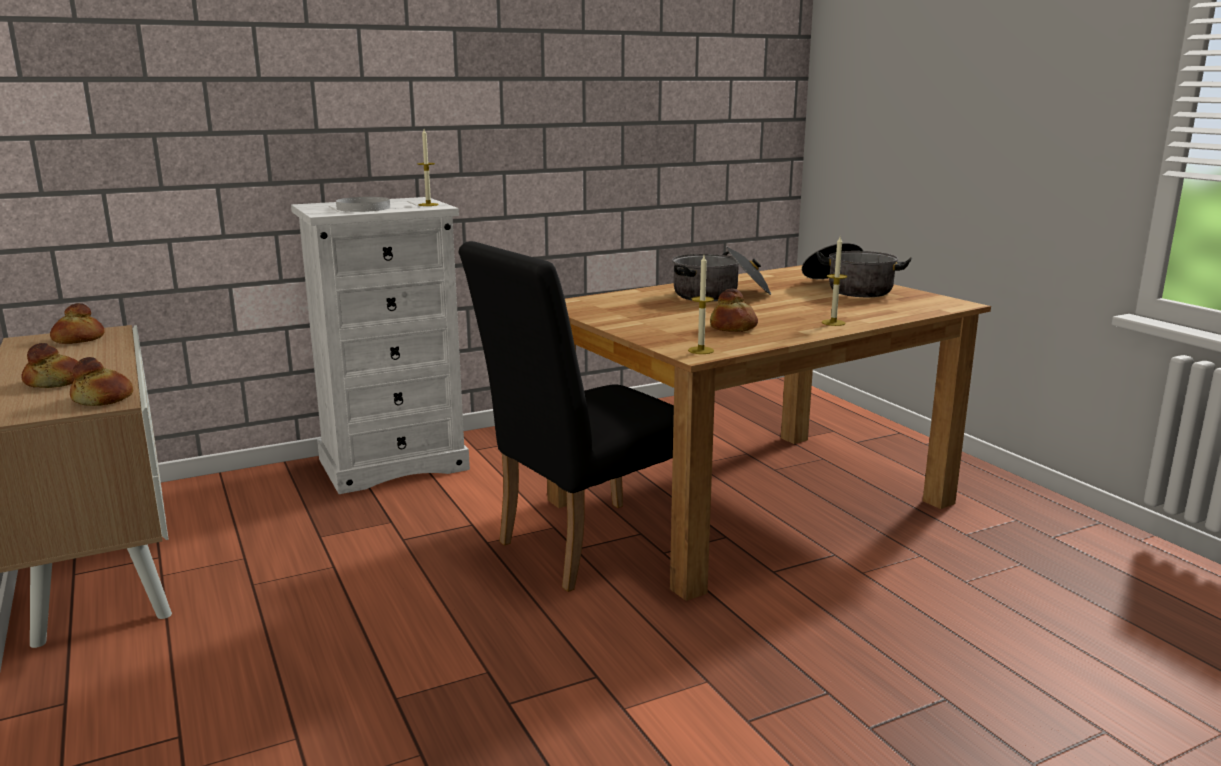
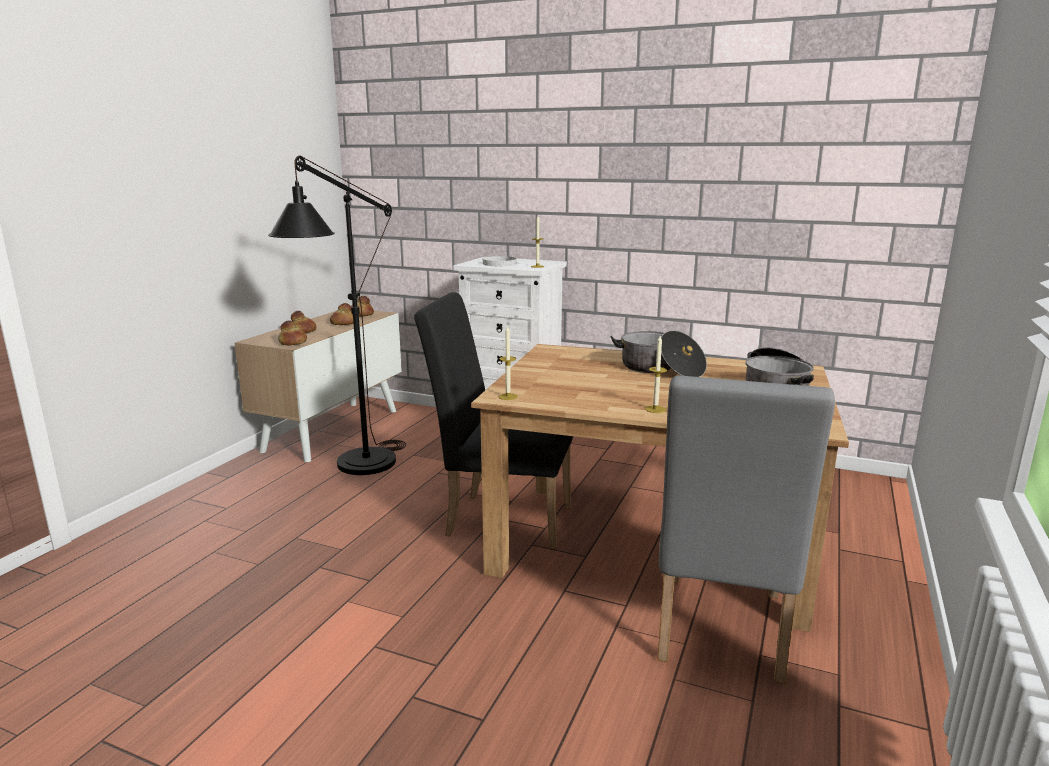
camera: 50 degrees right, 0 degrees up
(278, 587) = (356, 469): none -> black floor lamp
(734, 327) = (580, 390): bread -> bread (343, 323)
(922, 536) = (719, 634): none -> grey chair

